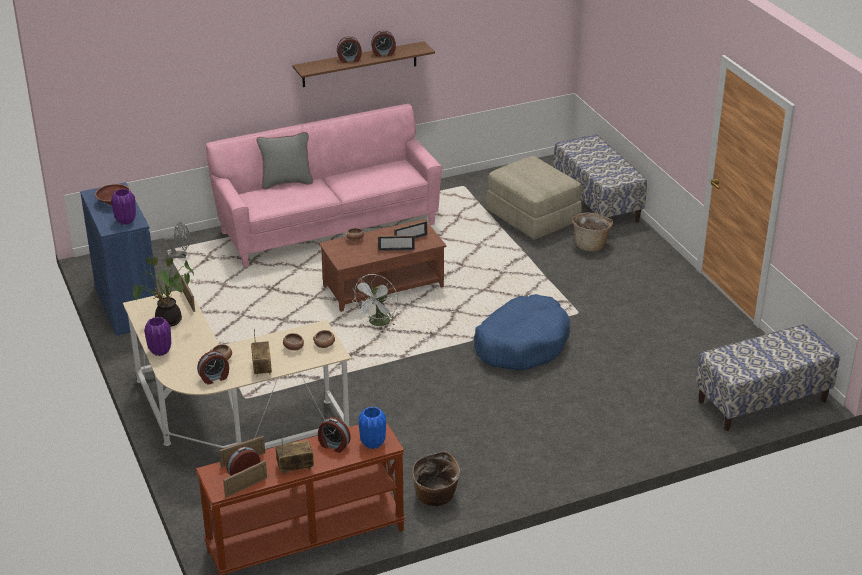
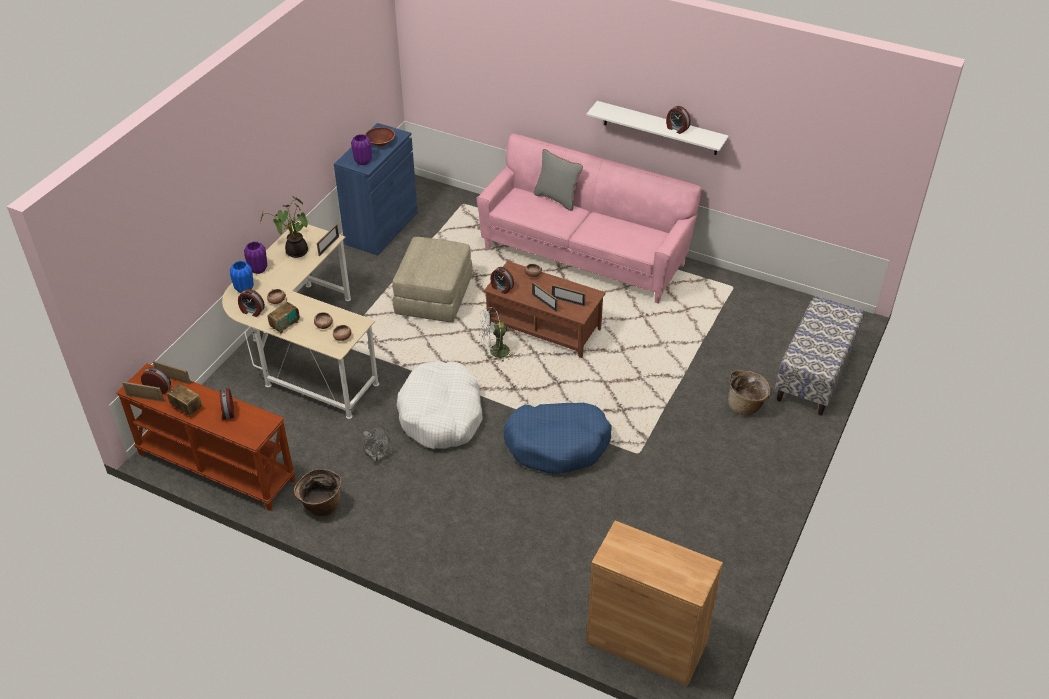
camera: 50 degrees right, 10 degrees up
(181, 255) = (464, 213): grey fan -> grey fan (377, 456)
(349, 60) = (642, 119): alarm clock -> alarm clock (501, 288)
(359, 64) = (660, 128): brown shelf -> white shelf
(372, 443) = (247, 430): blue vase -> blue vase (244, 289)
(412, 384) = (441, 415): none -> white dog bed
(533, 217) = (741, 350): beige ottoman -> beige ottoman (434, 297)
(762, 401) = (646, 642): bench -> brown cabinet

